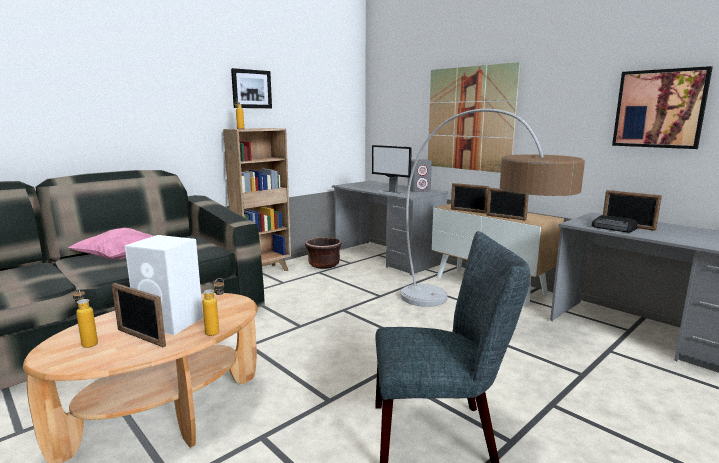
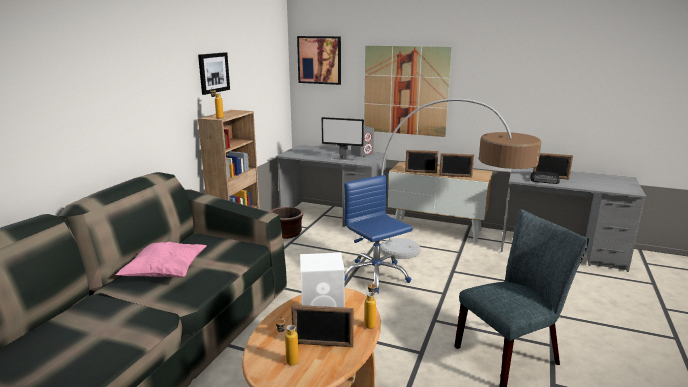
camera: 25 degrees left, 5 degrees up
(368, 315) = (375, 275): none -> blue office chair
(659, 109) = (560, 90): picture -> picture (319, 60)

